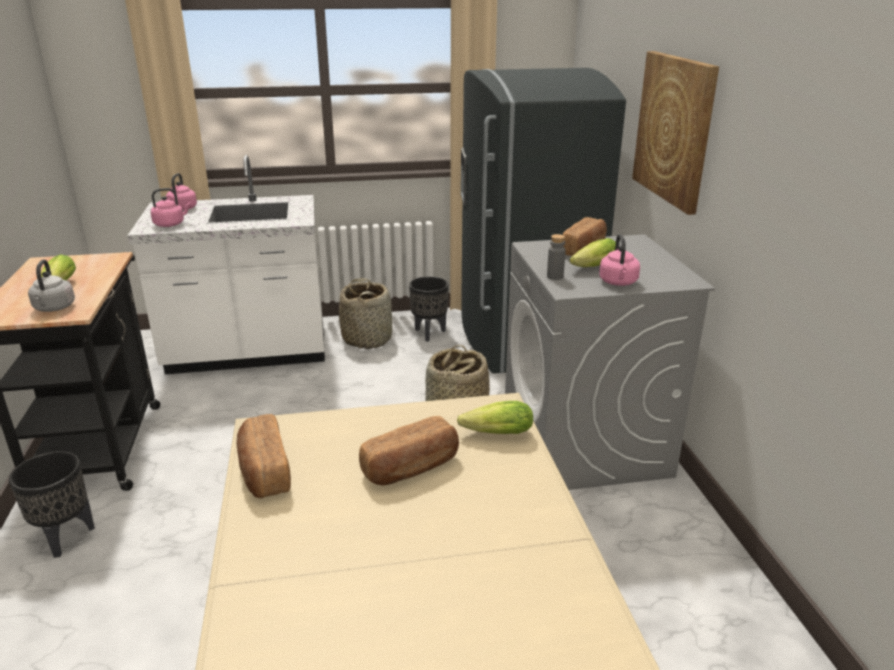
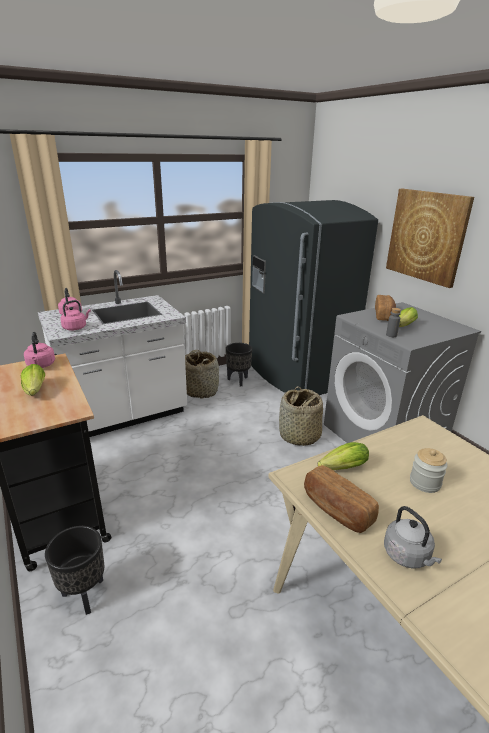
camera: 20 degrees left, 0 degrees up
(54, 308) = (52, 410): grey kettle -> grey kettle (408, 556)
(411, 468) = (425, 483): bread -> jar
(494, 434) = (443, 447): lettuce -> lettuce (340, 469)
(618, 283) = (430, 334): pink kettle -> pink kettle (41, 365)

